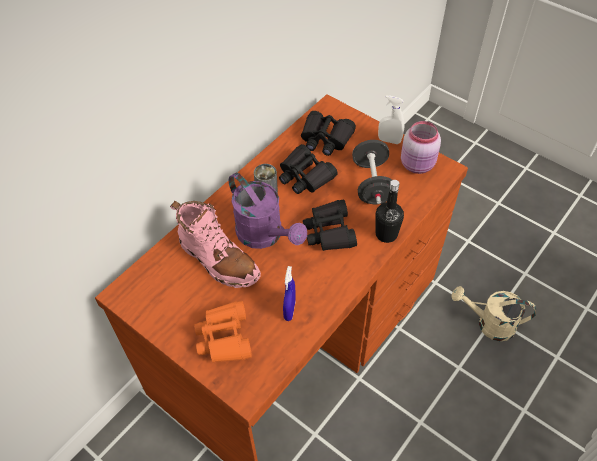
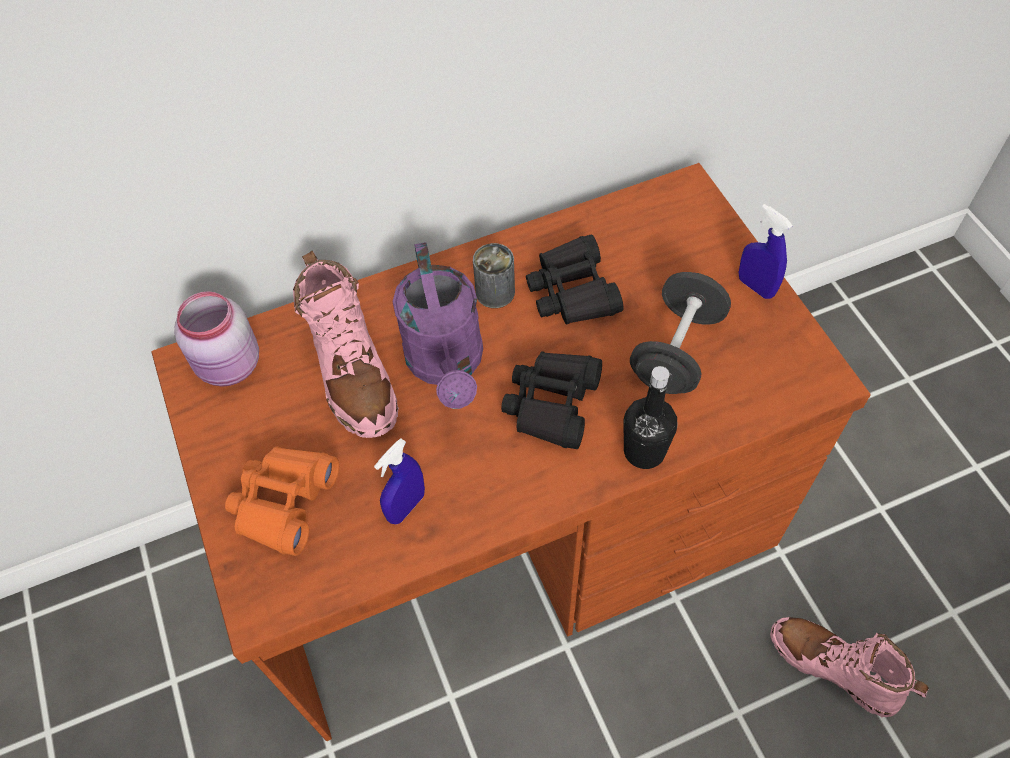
camera: 30 degrees right, 5 degrees up
(325, 139) = (647, 240): black binoculars -> none
(389, 140) = (755, 287): white spray bottle -> blue spray bottle
(418, 165) = (780, 352): pink jar -> pink jar (230, 367)
(489, 324) = (833, 667): beige watering can -> pink boot

